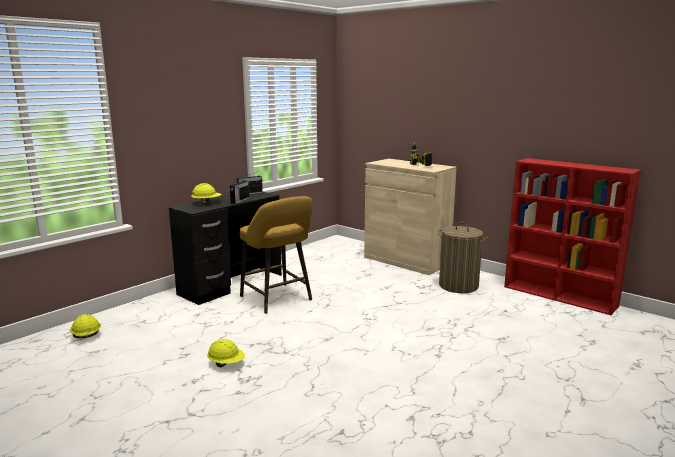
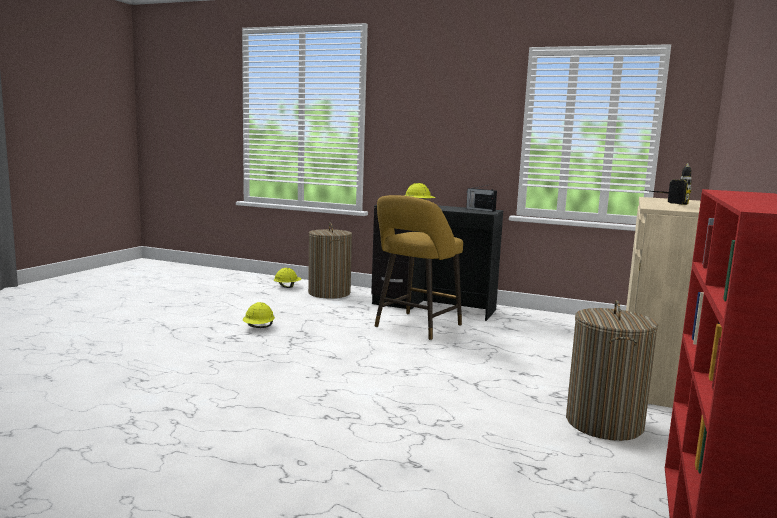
camera: 70 degrees right, 5 degrees down
(139, 318) = (329, 293): none -> laundry basket
(239, 201) = (443, 209): radio -> none

